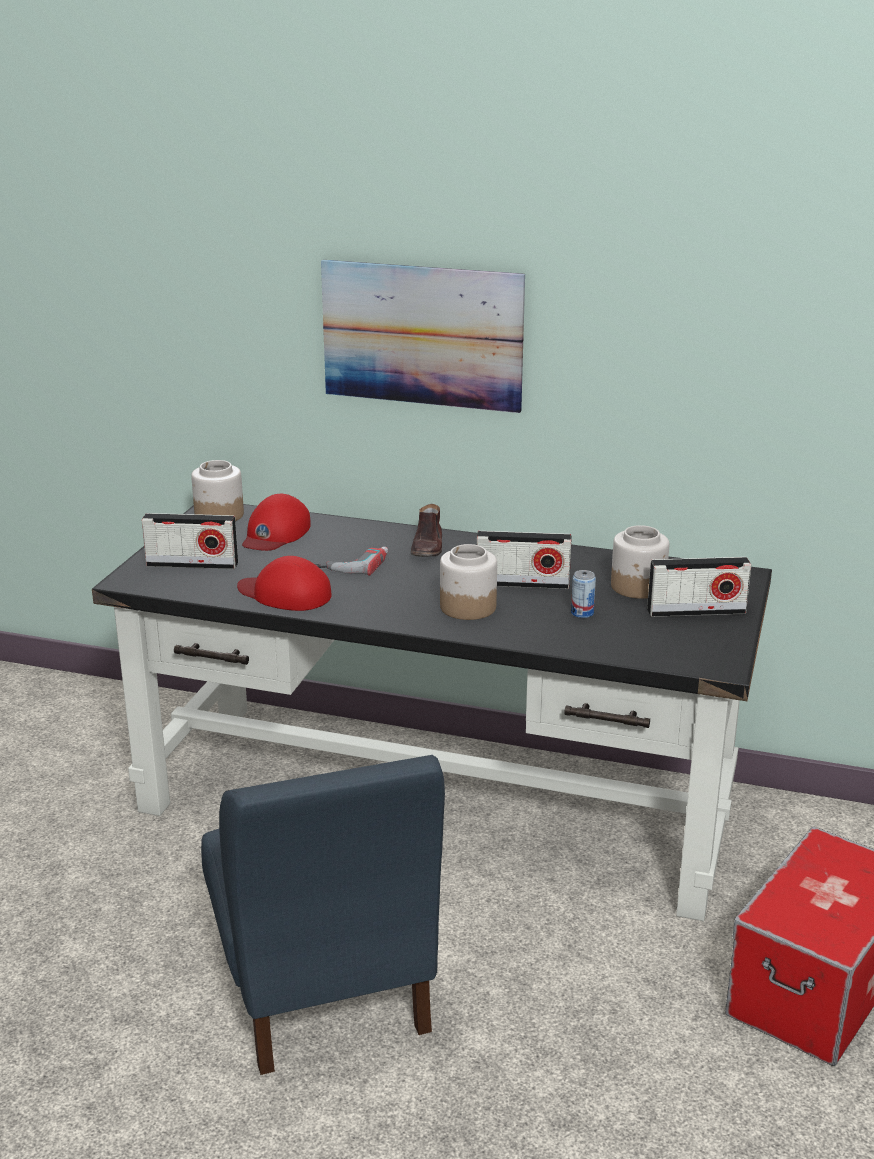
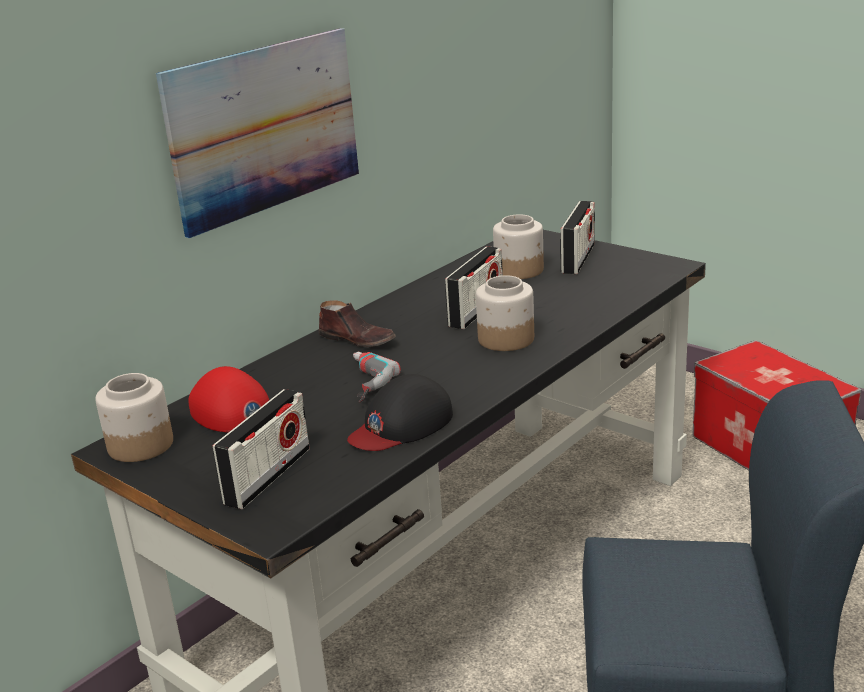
camera: 65 degrees left, 0 degrees up
(285, 594) = (401, 425): red cap -> black cap
(582, 613) = (552, 296): can -> none

